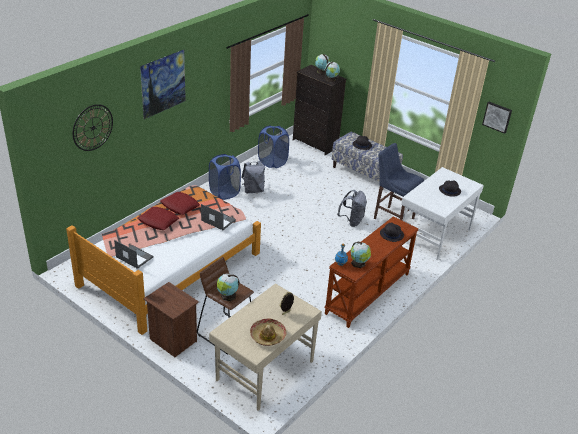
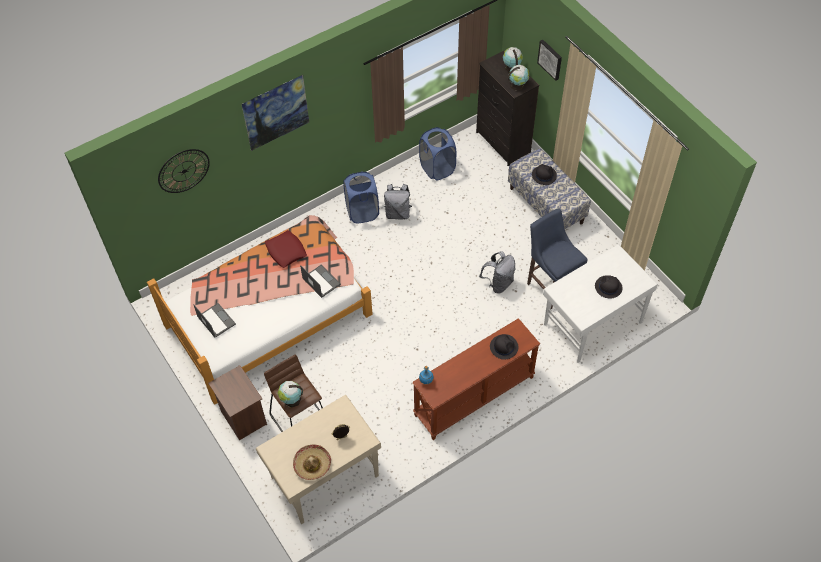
camera: 20 degrees right, 20 degrees up
(158, 221) = (255, 271): red pillow -> none
(359, 263) = (447, 384): globe -> none
(497, 117) = (692, 205): picture -> picture (550, 59)

